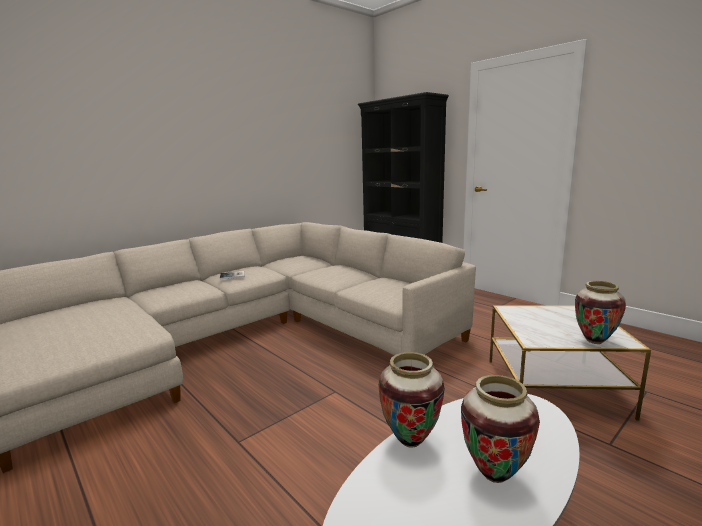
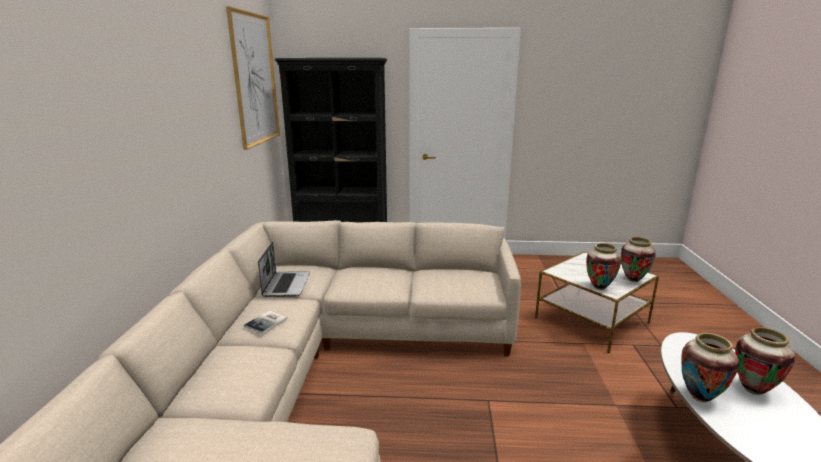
camera: 45 degrees left, 5 degrees up
(282, 263) = (286, 285): none -> laptop
(340, 120) = (255, 79): none -> picture
(528, 333) = (599, 287): none -> vase

